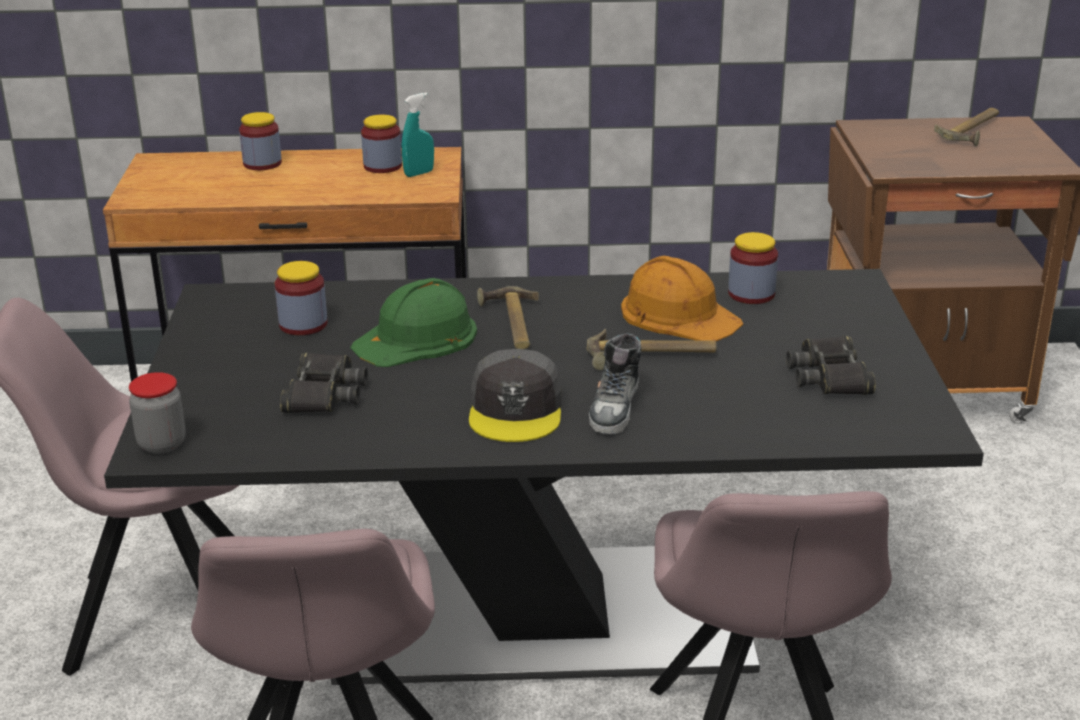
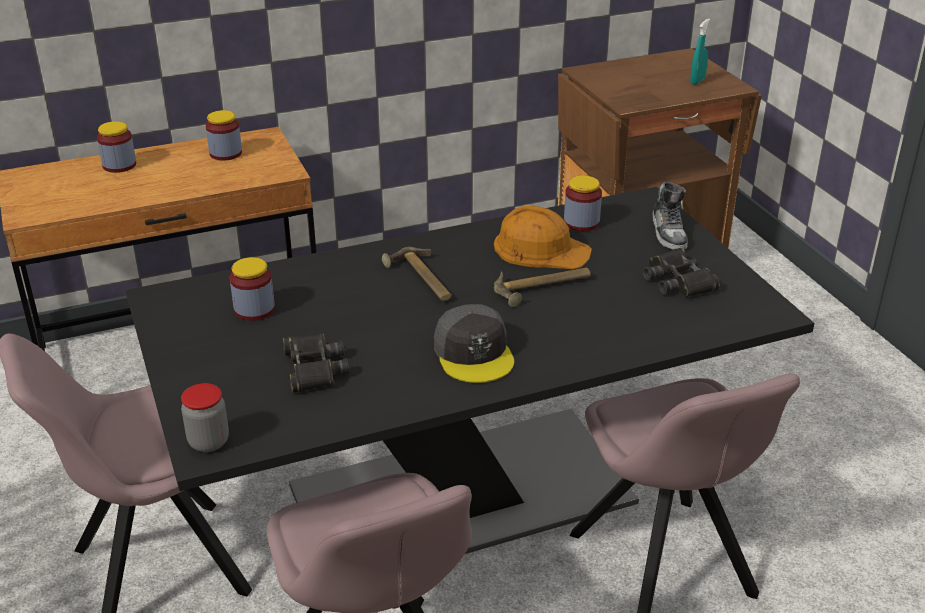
camera: 20 degrees left, 5 degrees up
(417, 338) = (356, 305): green hard hat -> none
(419, 173) = (260, 156): turquoise spray bottle -> turquoise spray bottle (697, 81)
(615, 408) = (545, 337): shoe -> shoe (669, 232)
(974, 131) = (663, 65): hammer -> none

